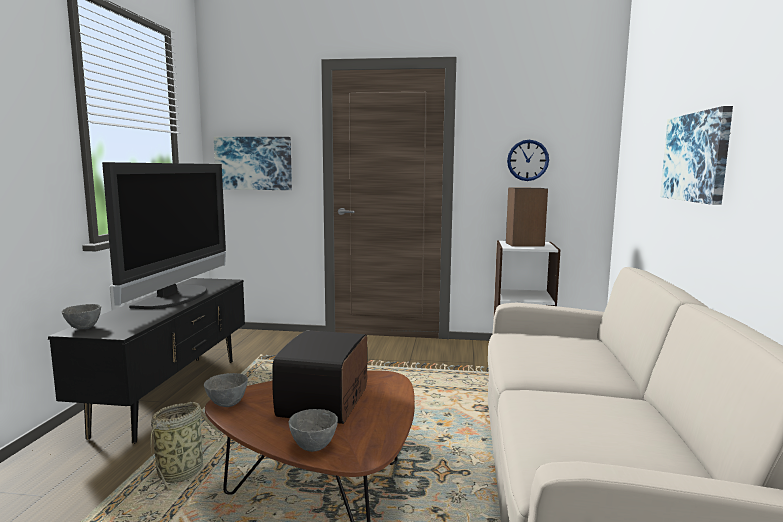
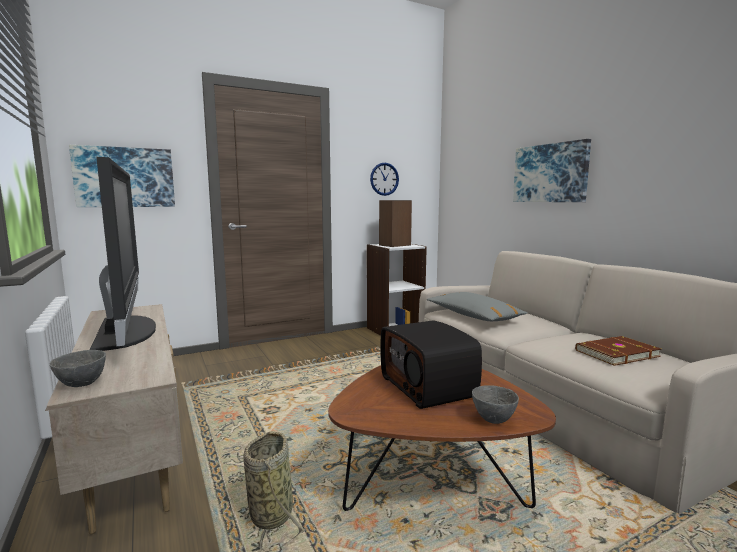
camera: 35 degrees left, 0 degrees up
(172, 394) = (135, 448): black tv stand -> beige tv stand
(228, 404) = (358, 414): grey bowl -> none
(525, 347) = (473, 316): none -> grey pillow
(601, 433) = (615, 353): none -> brown book

